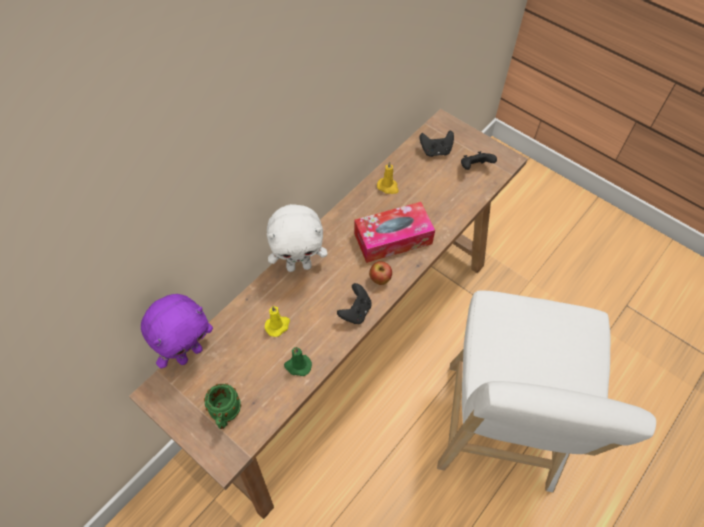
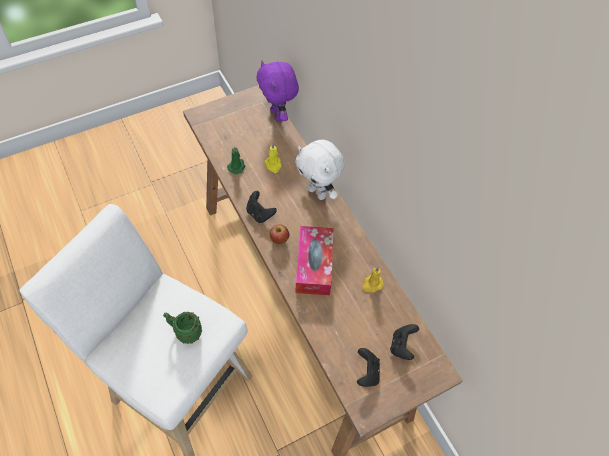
camera: 110 degrees right, 0 degrees up
(225, 415) = (225, 122): green mug -> green mug (185, 332)
(299, 265) = (318, 192): white plush toy -> white plush toy turned 60 degrees counterclockwise

